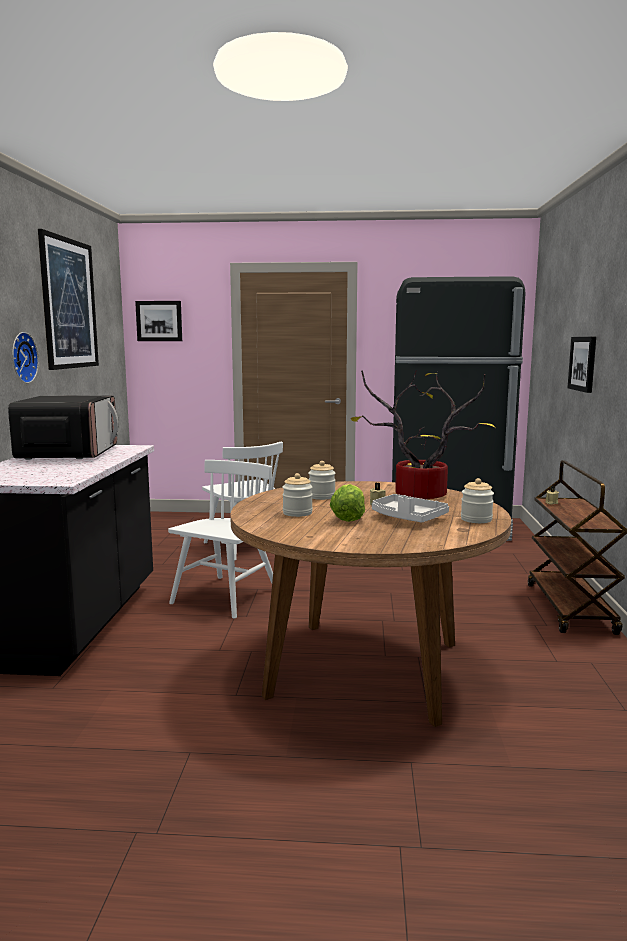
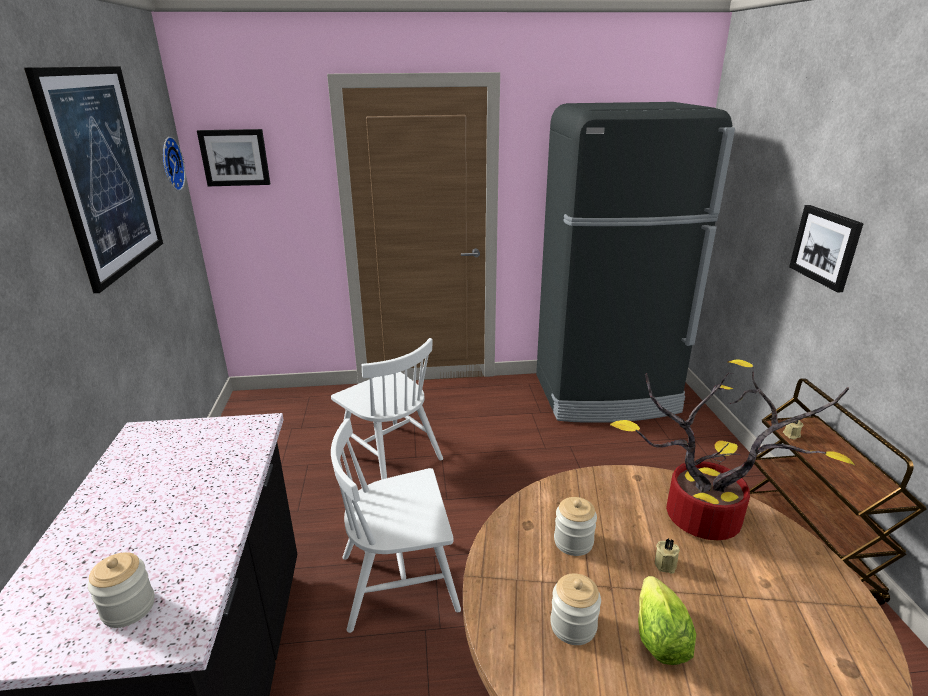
camera: 10 degrees left, 15 degrees up
(21, 357) = (45, 303): wall clock -> wall clock (170, 164)
(69, 453) = (160, 469): microwave -> none
(225, 596) = (399, 581): white chair -> white chair turned 120 degrees counterclockwise
(407, 518) = (741, 624): grey tray -> none
(476, 519) = (837, 615): jar -> jar (128, 608)

